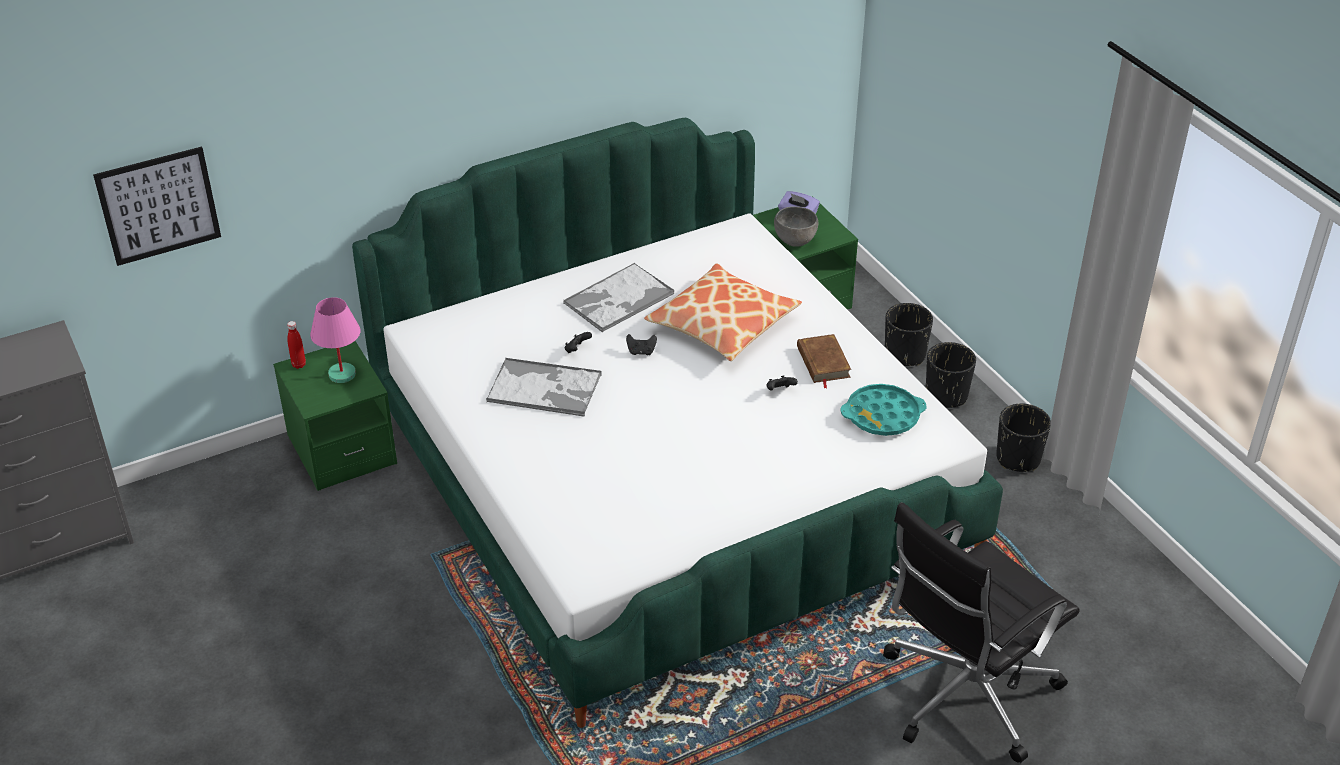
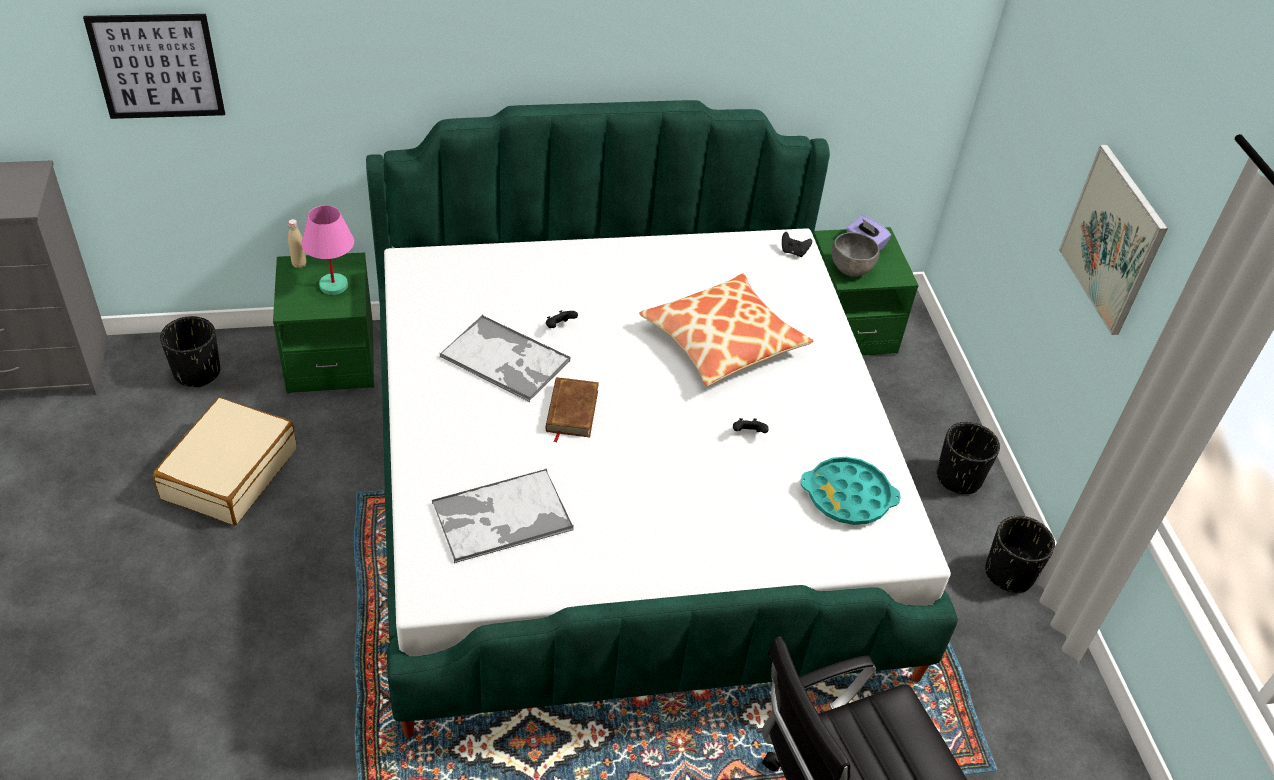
camera: 15 degrees right, 5 degrees up
(299, 365) = (299, 264): red bottle -> beige bottle
(303, 572) = (229, 473): none -> beige suitcase
(618, 299) = (628, 284): tray -> tray (501, 517)
(641, 352) = (623, 347): black game controller -> black game controller (793, 252)
(822, 362) = (810, 415): brown book -> brown book (571, 411)
(905, 355) = (933, 420): black planter -> black planter (197, 372)
(1026, 149) = (1112, 239): none -> picture

